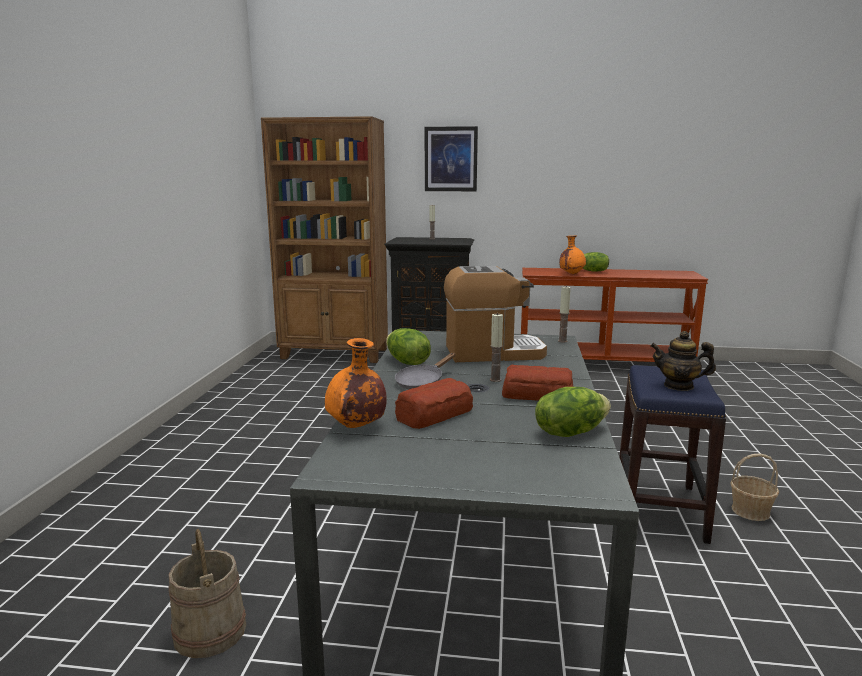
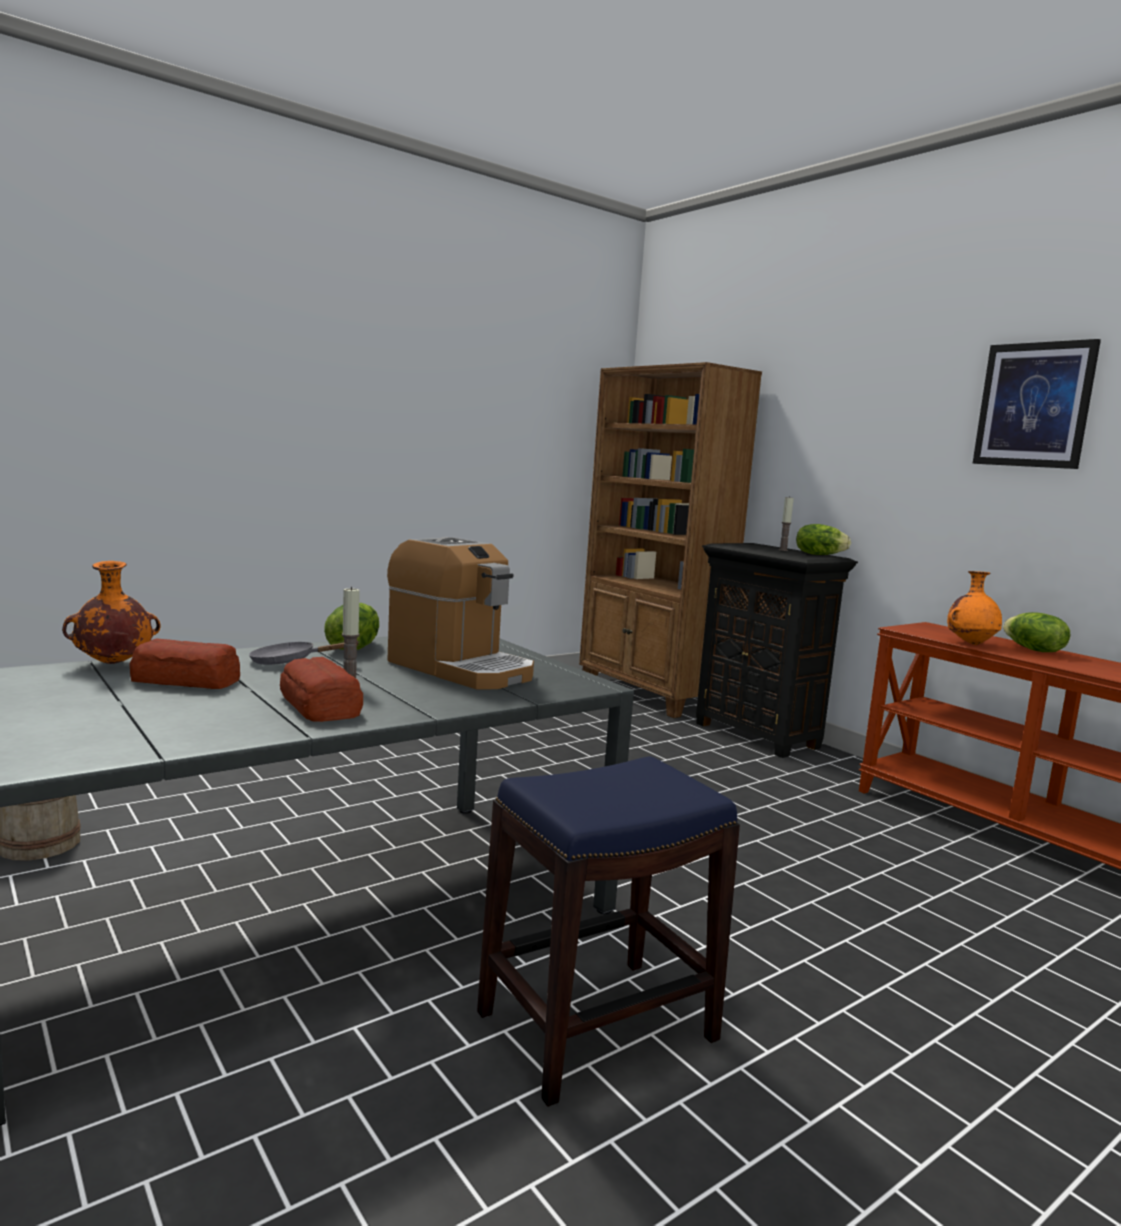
camera: 45 degrees right, 5 degrees down
(450, 159) = (842, 429): picture -> picture (1034, 405)
(562, 341) = (588, 687): candle -> none
(570, 432) = (195, 734): lettuce -> lettuce (819, 555)
(679, 386) = (604, 794): teapot -> none
(751, 511) = (734, 1132): basket -> none

